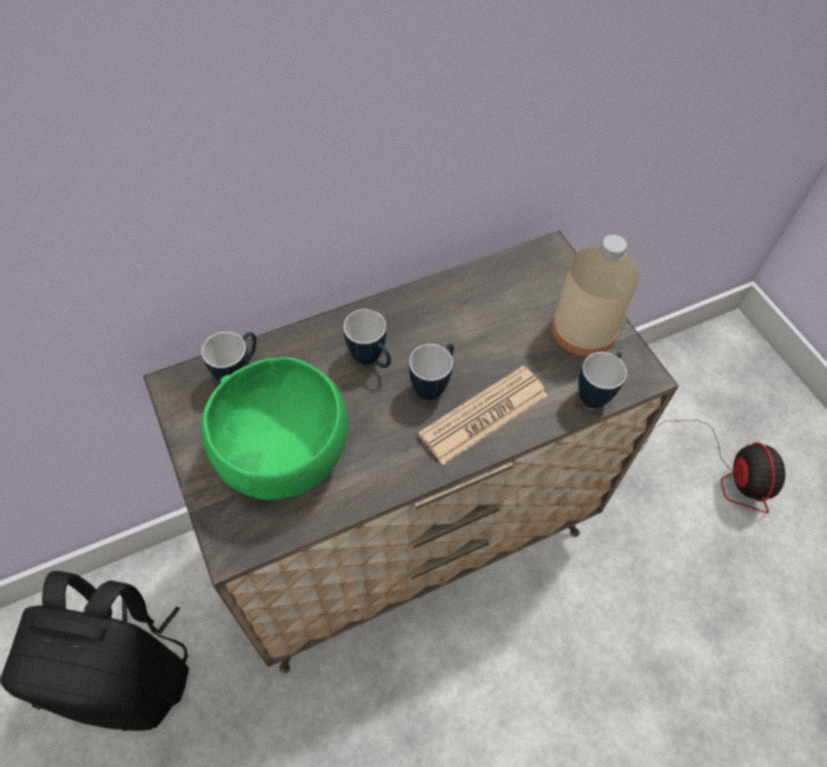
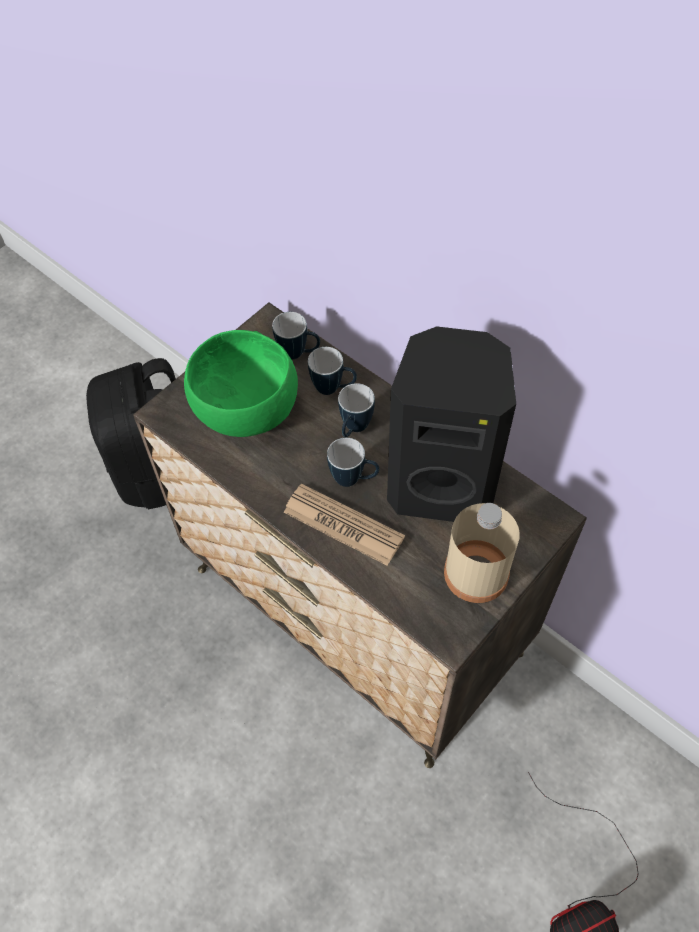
camera: 70 degrees right, 0 degrees up
(476, 316) = (441, 484): none -> black speaker
(596, 393) = (410, 603): mug -> mug (333, 388)

